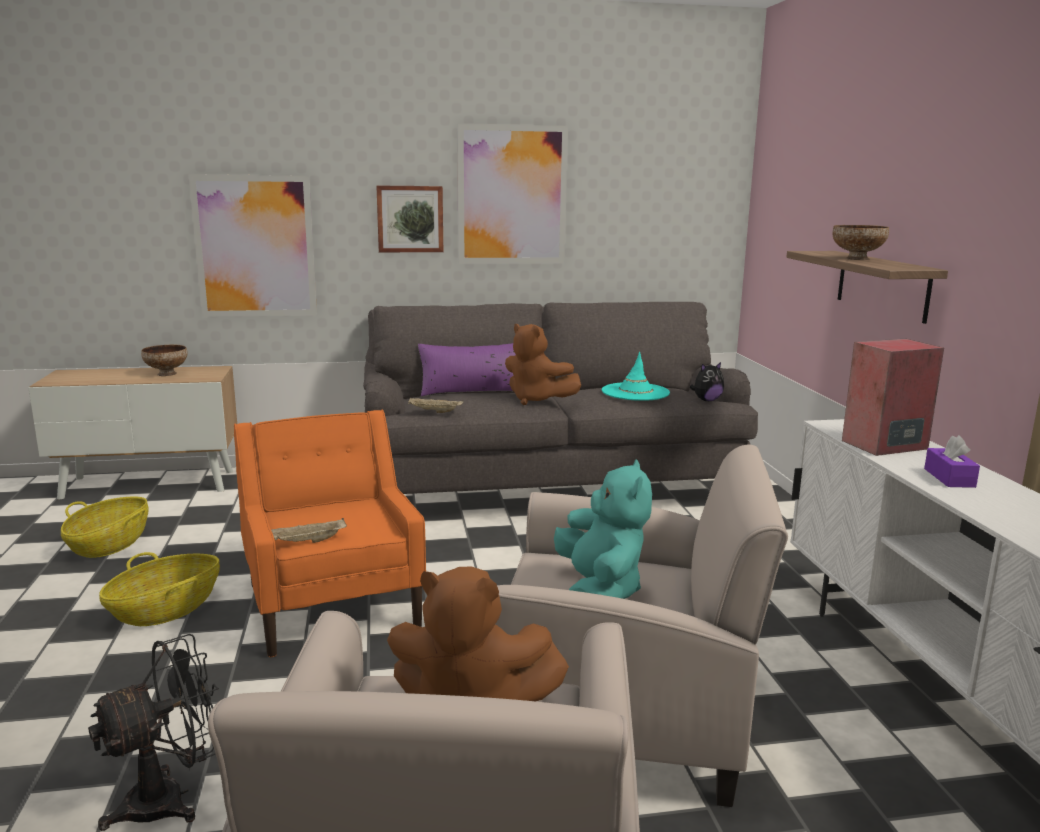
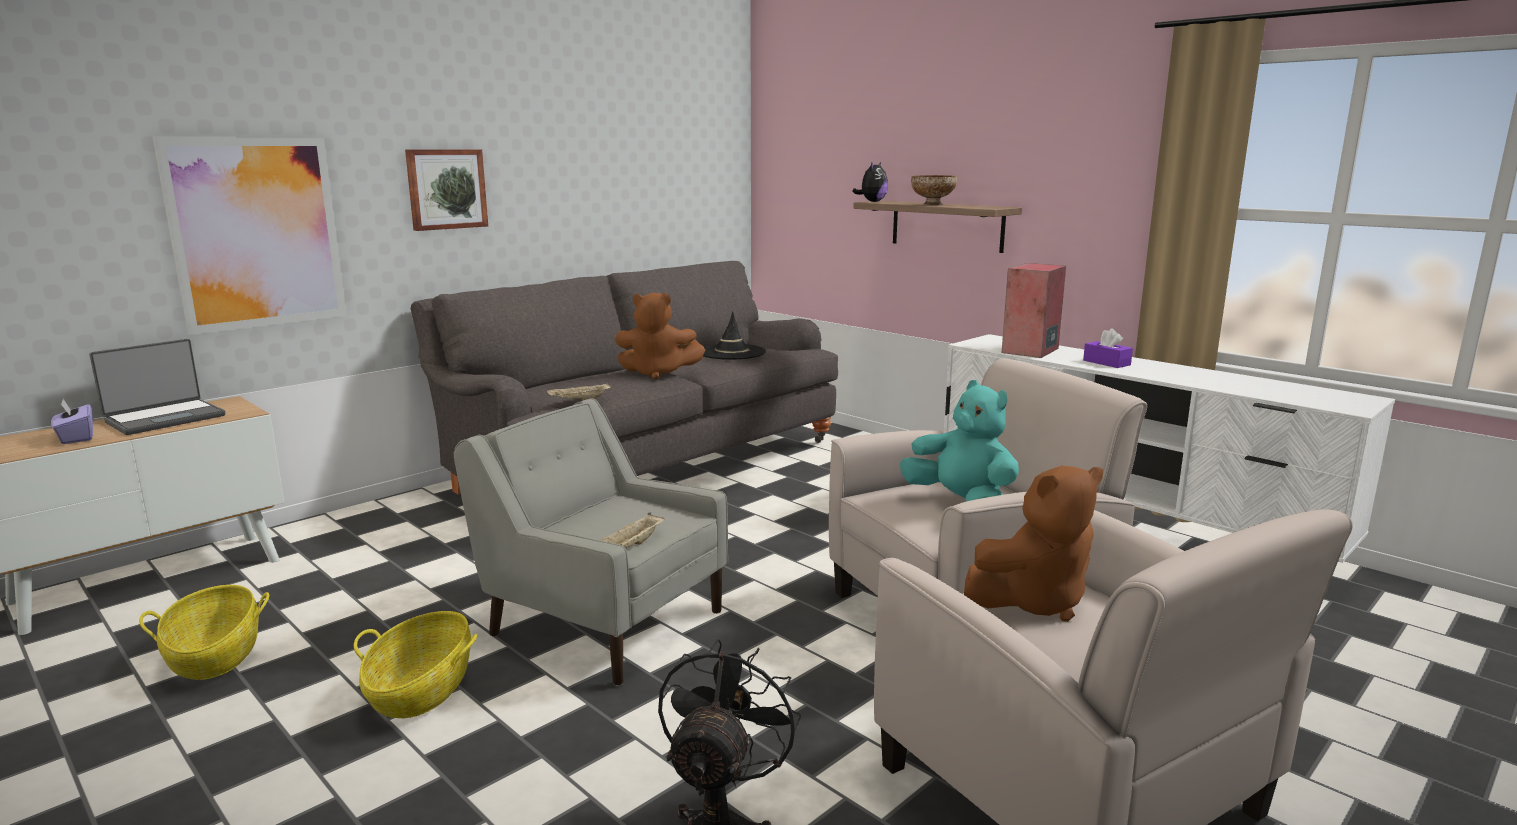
camera: 35 degrees left, 0 degrees up
(107, 377) = (76, 438): none -> purple tissue box
(167, 373) = (165, 418): bowl -> laptop
(333, 603) = (603, 621): orange armchair -> grey armchair
(472, 391) = (572, 377): purple pillow -> none
(512, 195) = (550, 159): picture -> none
(635, 392) = (731, 352): turquoise hat -> black hat
(706, 400) = (793, 350): plush toy -> plush toy (872, 201)

